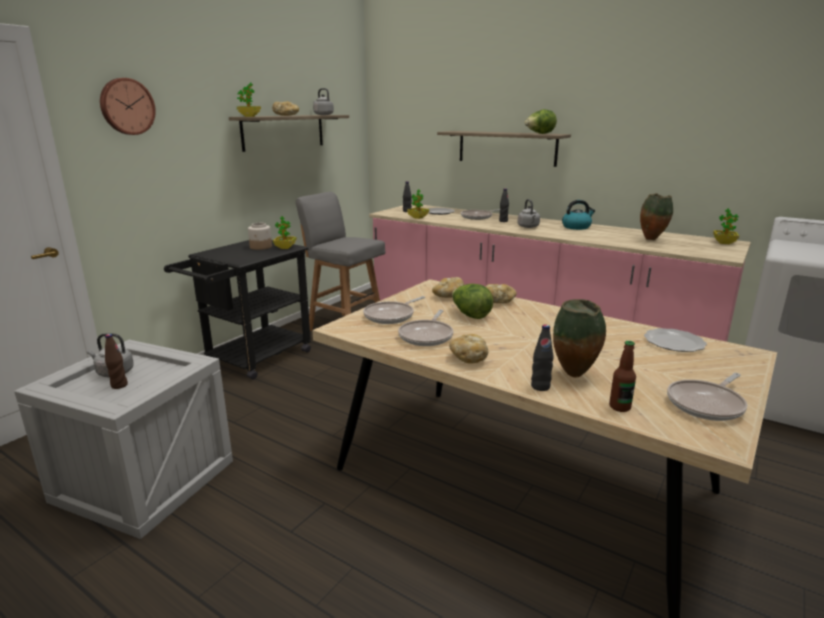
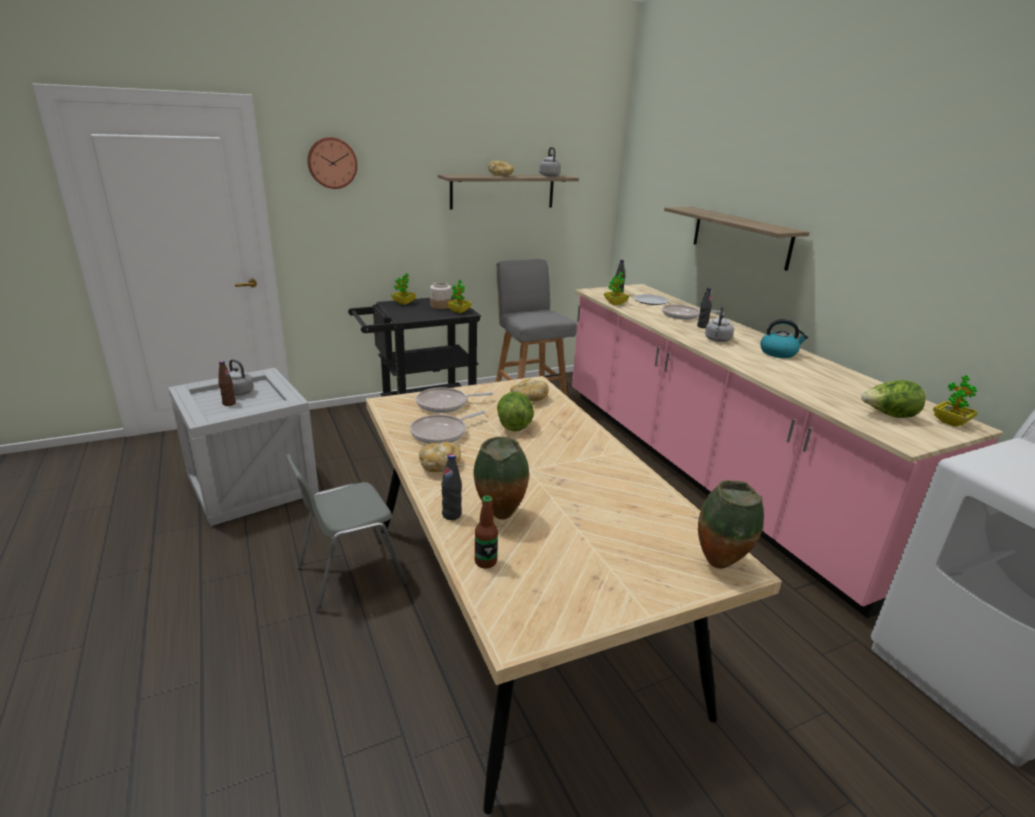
camera: 30 degrees right, 5 degrees up
(249, 116) = (455, 175): potted plant -> potted plant (404, 303)
(352, 518) = (350, 575): none -> grey chair
(498, 301) = (566, 418): bread -> none
(539, 134) = (766, 226): lettuce -> lettuce (888, 416)
(652, 239) = (847, 392): vase -> vase (720, 565)
(674, 342) = (672, 523): plate -> none
(707, 404) = (575, 596): frying pan -> none

